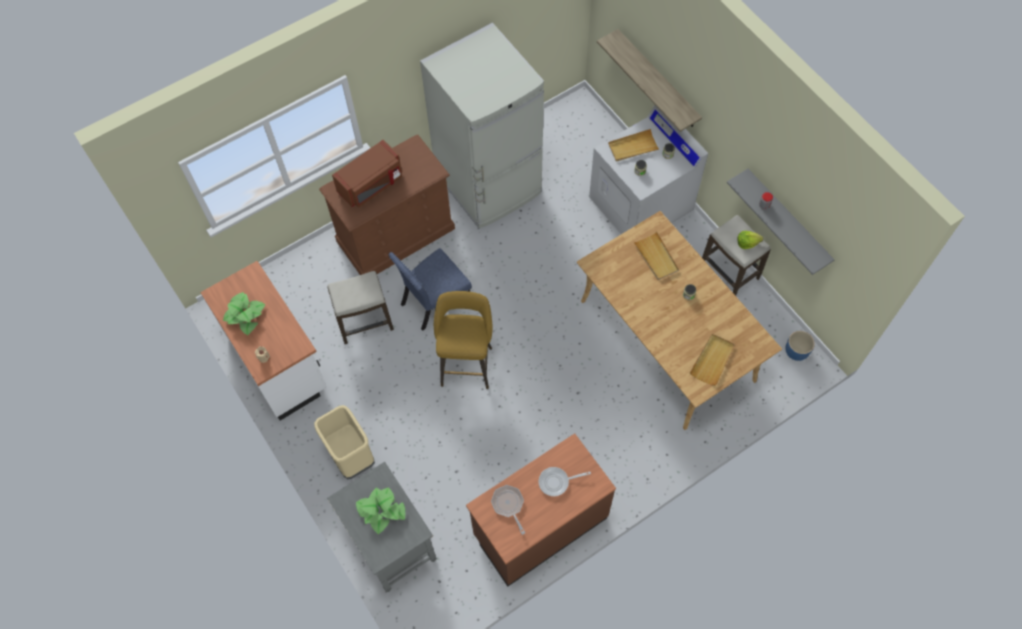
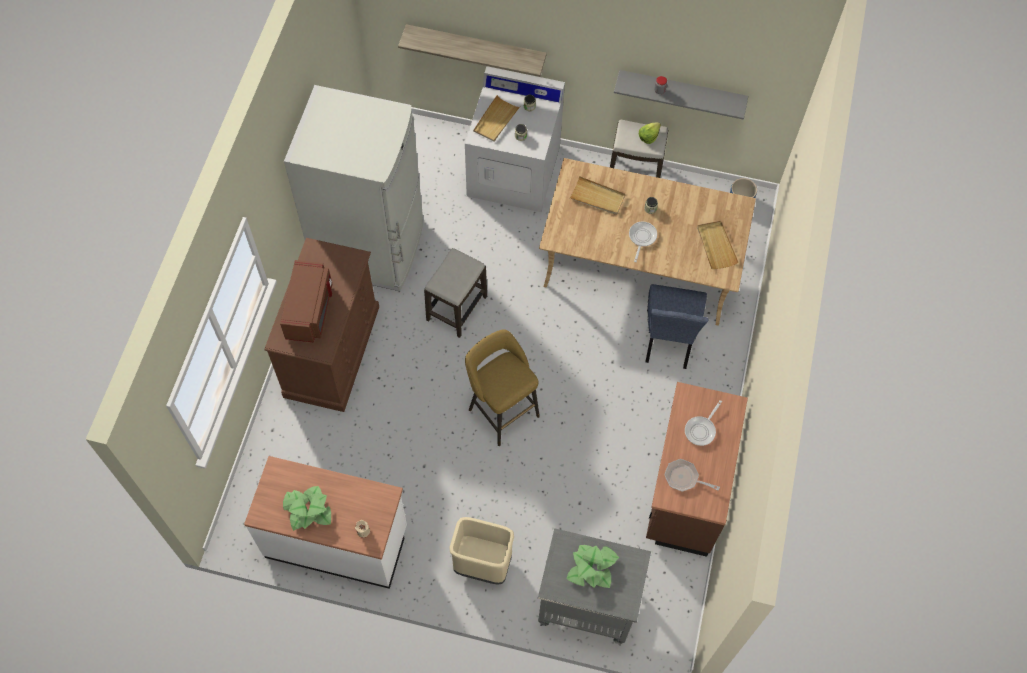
camera: 45 degrees left, 0 degrees up
(365, 321) = (379, 445): stool -> stool (457, 308)
(435, 301) = (424, 380): blue chair -> blue chair (669, 337)
(660, 311) = (641, 238): none -> frying pan

